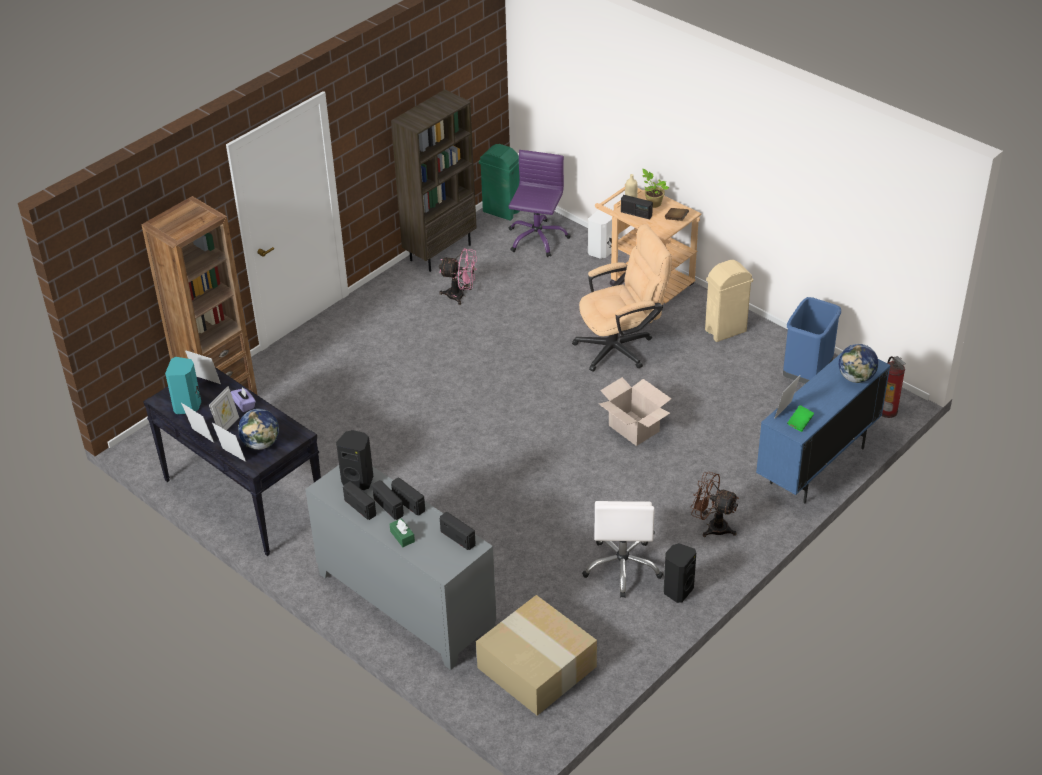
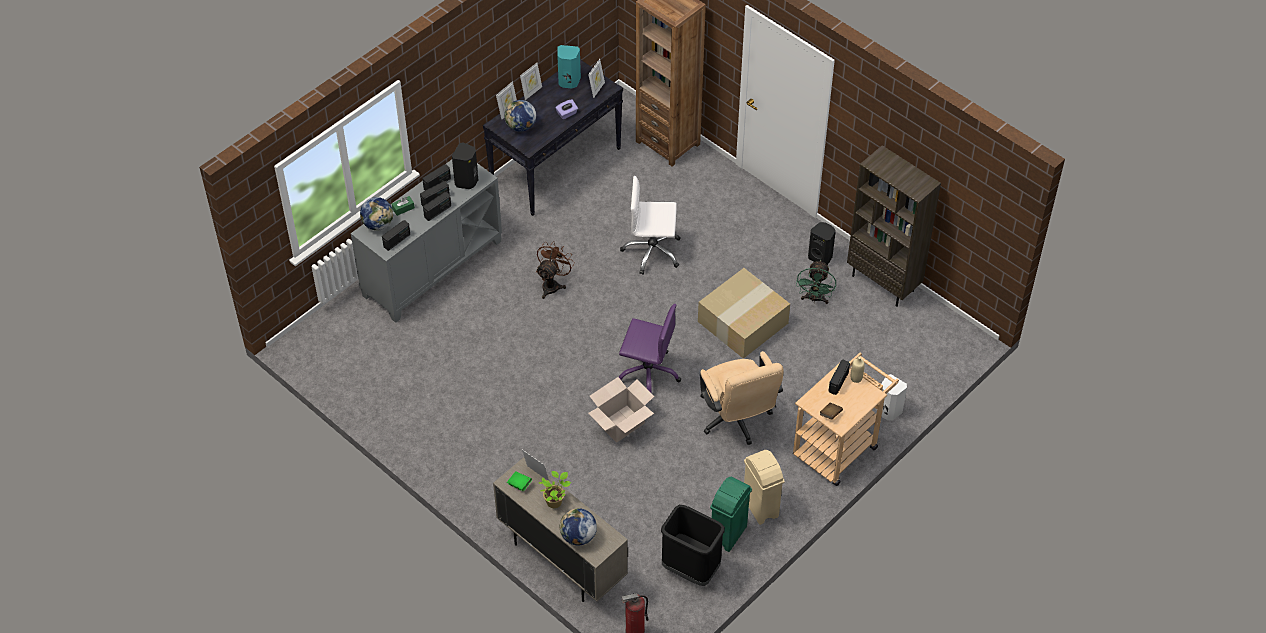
camera: 90 degrees right, 10 degrees up
(227, 426) = (543, 105): picture frame -> none
(429, 558) = (378, 224): none -> globe
(460, 296) = (814, 299): pink fan -> green fan
(501, 211) = (955, 331): green trash can -> green trash can (728, 534)
(537, 238) = (909, 359): purple office chair -> purple office chair (648, 373)
(539, 667) = (356, 349): cardboard box -> cardboard box (743, 323)
(622, 567) = (452, 406): white office chair -> white office chair (652, 251)
(653, 203) = (857, 397): potted plant -> potted plant (555, 501)
(677, 590) = (422, 442): black speaker -> black speaker (821, 257)
(712, 526) = (493, 472): brown fan -> brown fan (553, 284)
(806, 375) = (691, 569): blue trash can -> black trash can
(817, 466) = (562, 560): blue cabinet -> beige cabinet

